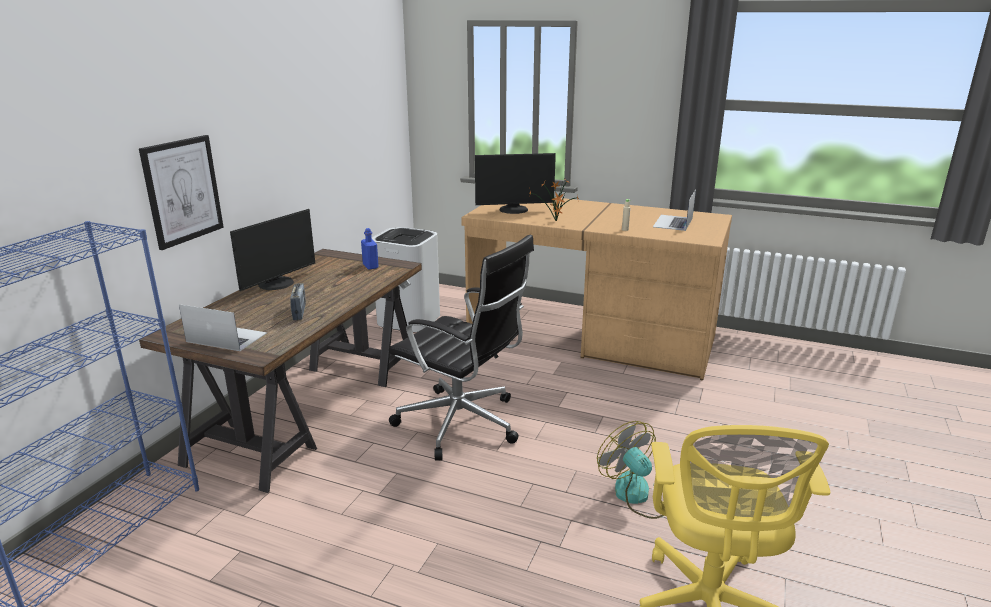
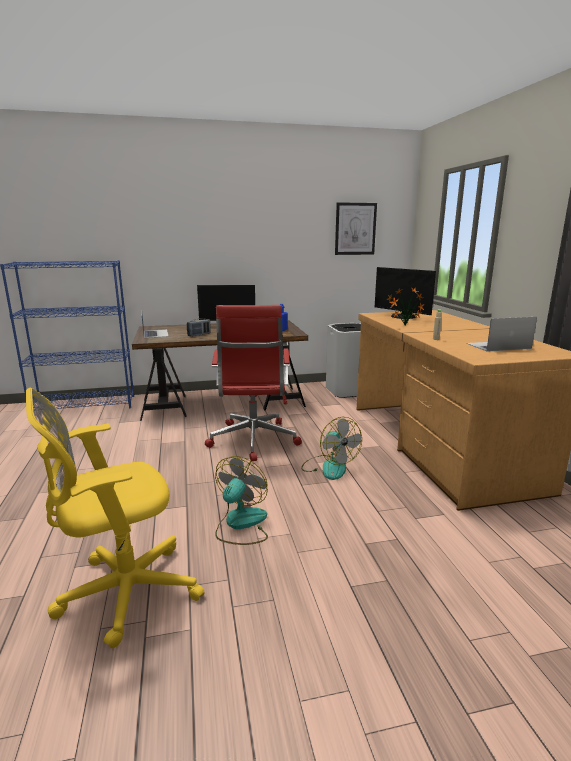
camera: 55 degrees right, 5 degrees down
(182, 191) = (183, 259): picture -> picture (355, 229)
(462, 424) = (253, 441): black office chair -> red office chair
(575, 404) = (329, 467): none -> fan

